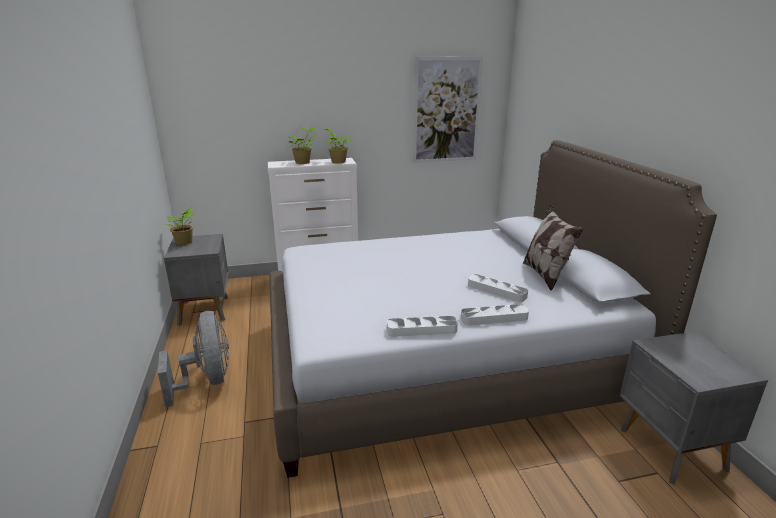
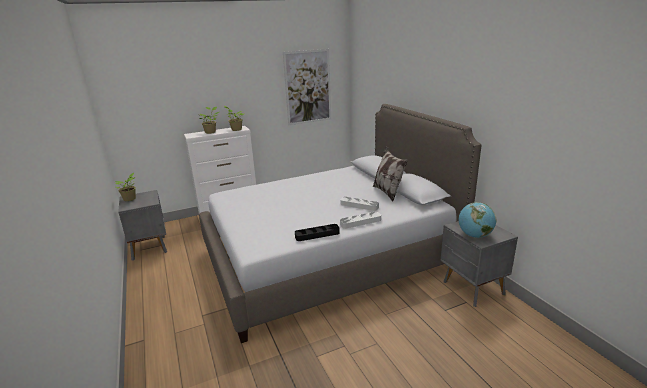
camera: 10 degrees left, 0 degrees up
(207, 381) = (167, 294): grey fan -> none
(421, 330) = (317, 235): white tray -> black tray
(687, 367) = (474, 235): none -> globe

